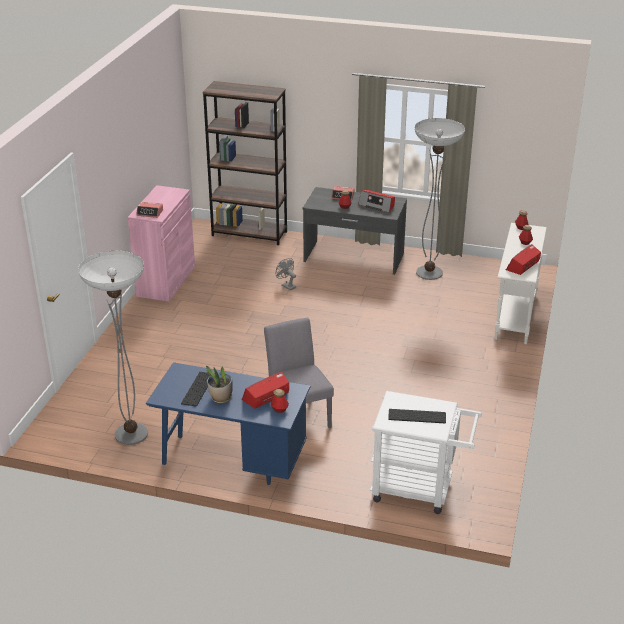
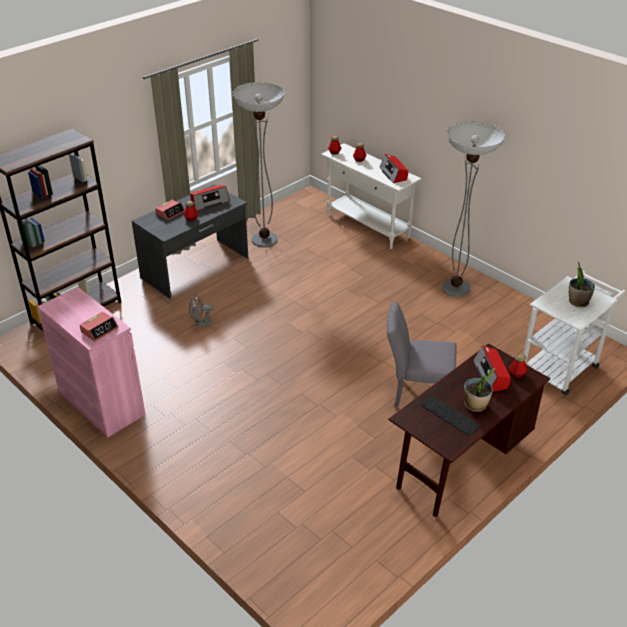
camera: 60 degrees left, 5 degrees up
(131, 434) = (368, 525): floor lamp -> floor lamp (455, 288)
(232, 461) = (461, 463): blue desk -> brown desk
(416, 417) = (577, 302): keyboard -> potted plant

